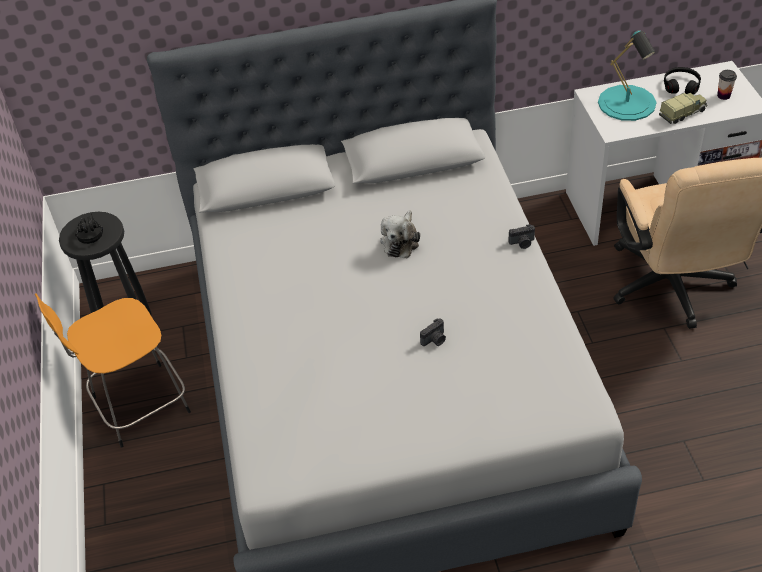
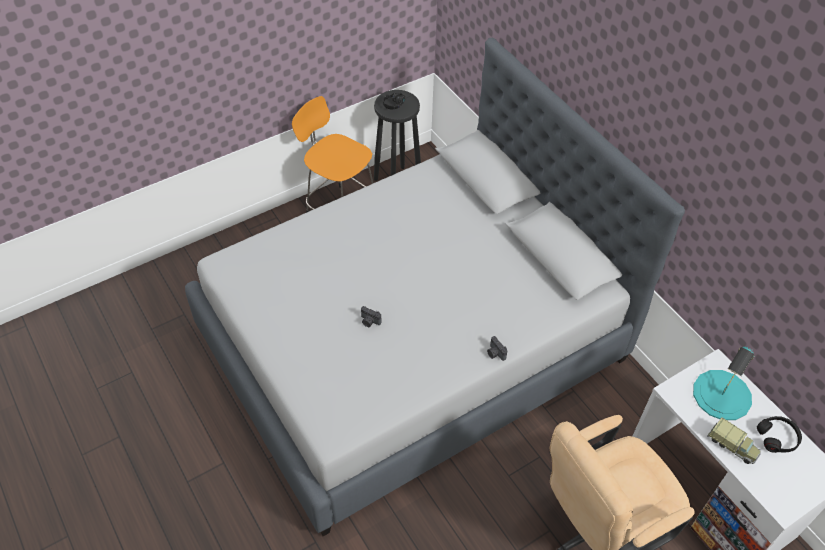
camera: 65 degrees right, 5 degrees up
(401, 241) = (463, 274): plush toy -> none
(723, 96) = (783, 479): cup -> none

